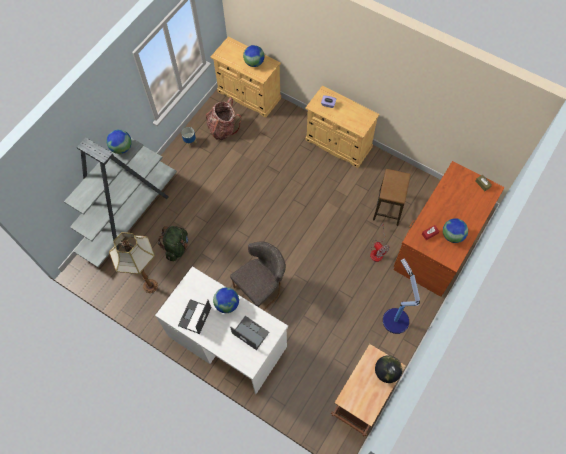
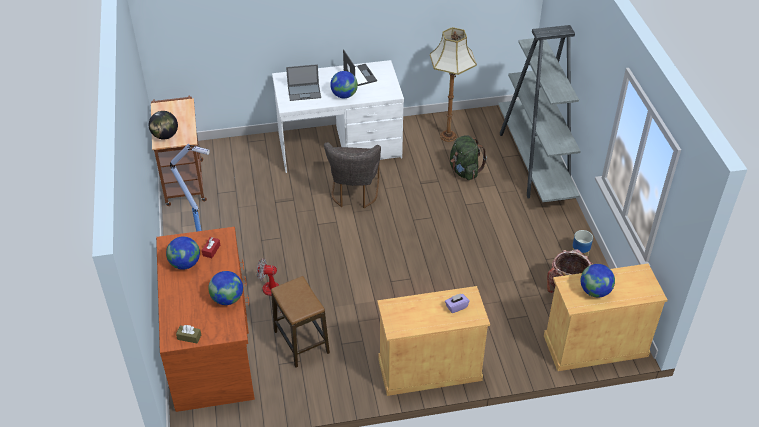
camera: 135 degrees right, 20 degrees down
(122, 148) = (562, 89): globe -> globe (227, 299)

